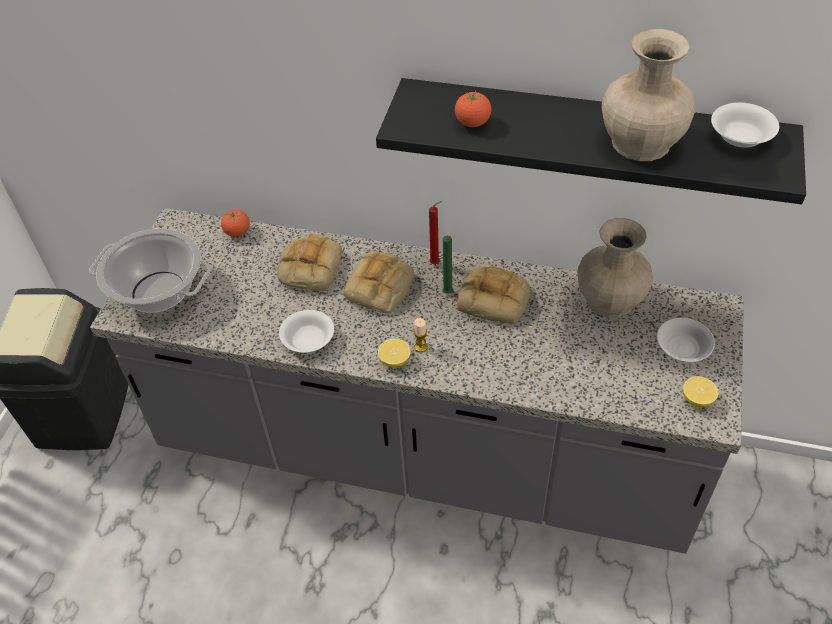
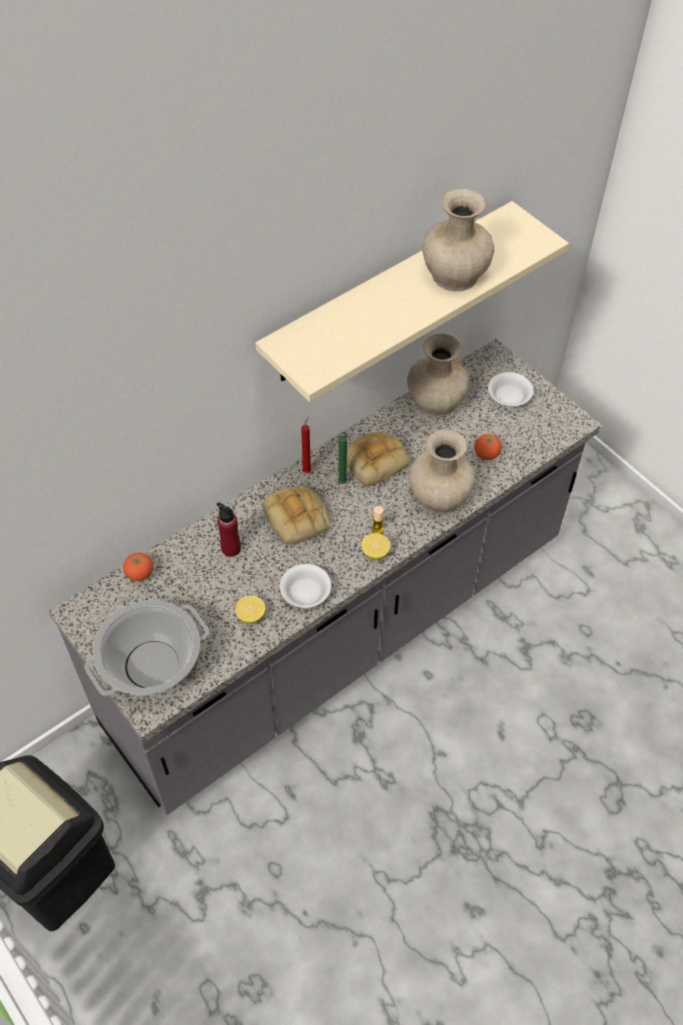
camera: 55 degrees left, 5 degrees up
(310, 267) = (231, 548): bread -> red bottle
(472, 123) = (349, 337): tomato -> tomato (486, 454)
(504, 368) = (440, 496): none -> beige vase
(589, 134) = (389, 293): black shelf -> beige shelf
(697, 399) = (552, 419): lemon -> lemon (251, 615)
(741, 137) = (496, 232): white bowl -> none

